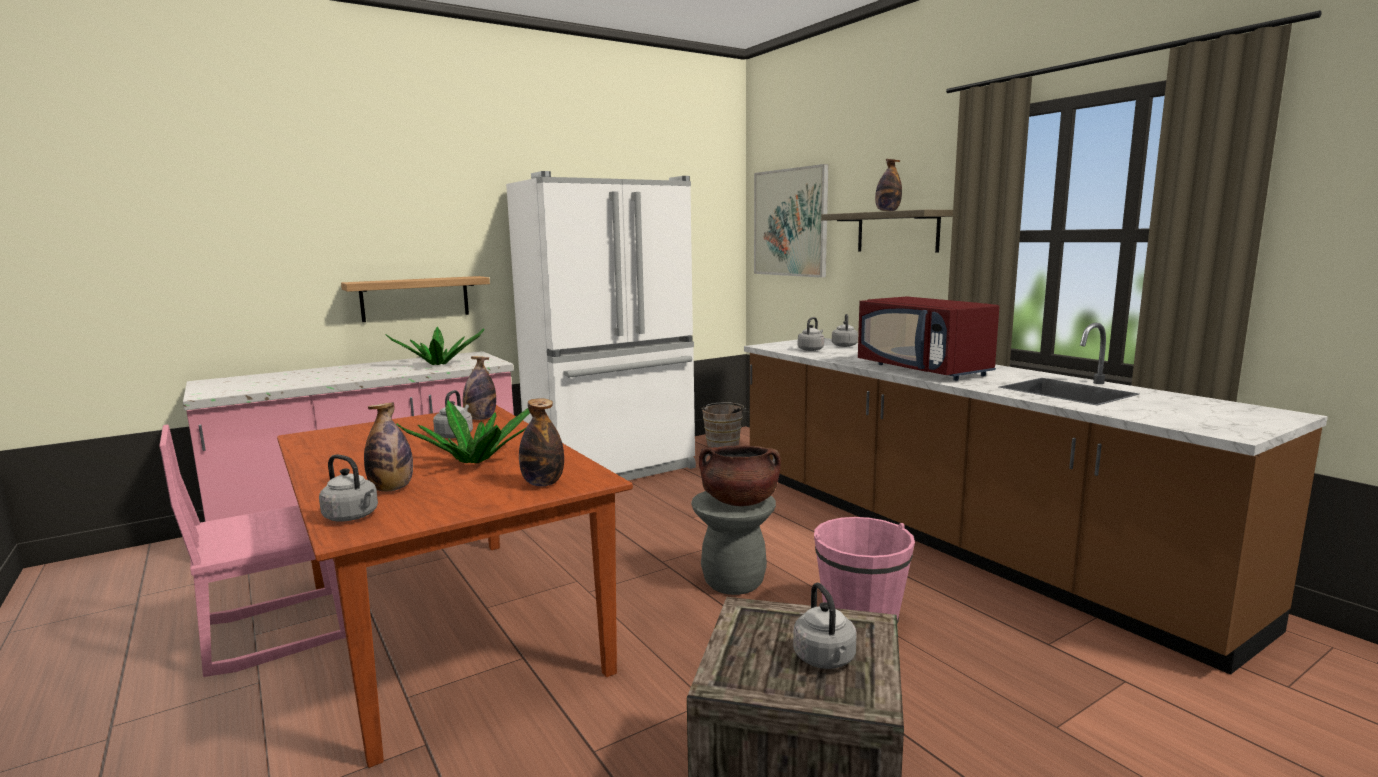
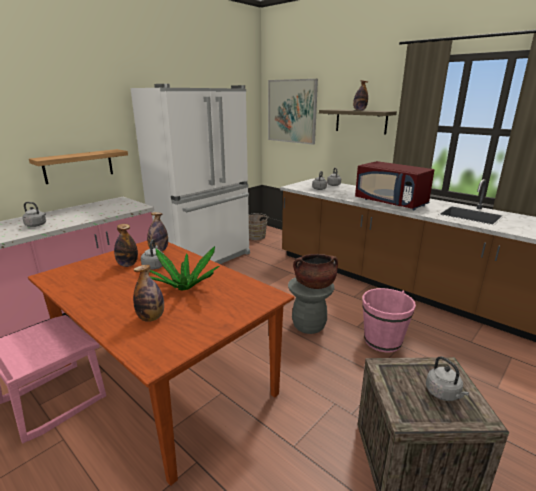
camera: 15 degrees left, 10 degrees up
(353, 517) = (145, 346): grey kettle -> grey kettle (37, 225)
(438, 364) = (105, 210): potted plant -> none
(543, 483) = (243, 302): bottle -> bottle (127, 264)

